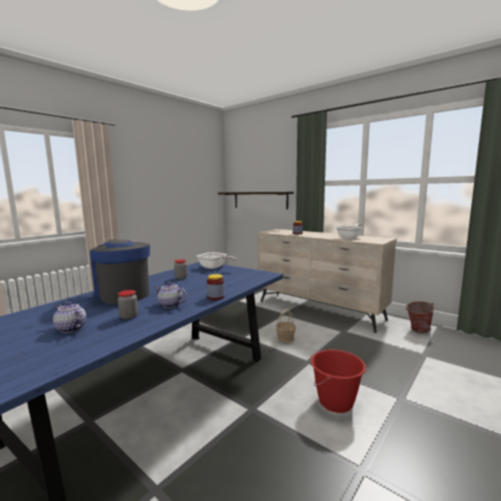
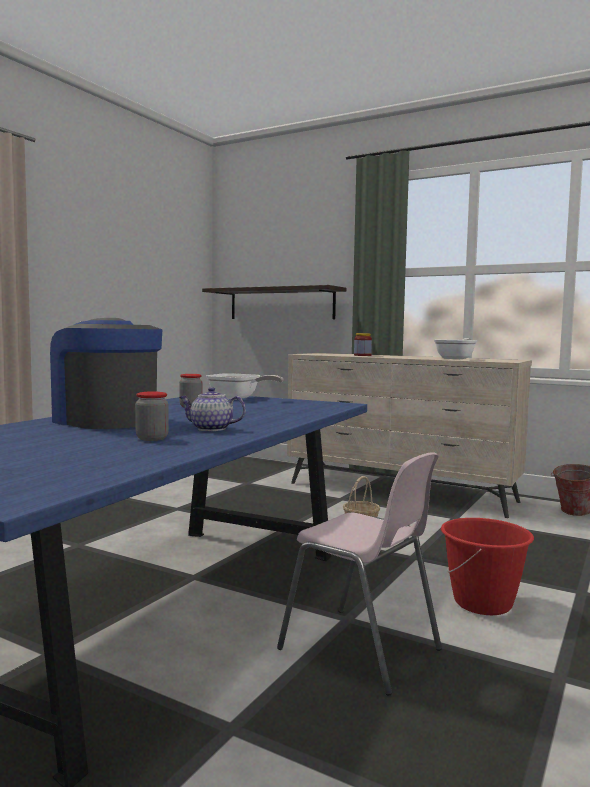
camera: 10 degrees left, 5 degrees down
(70, 329) = (60, 449): teapot -> none
(216, 297) = (281, 422): jar -> none
(250, 434) = (361, 650): none -> pink chair

